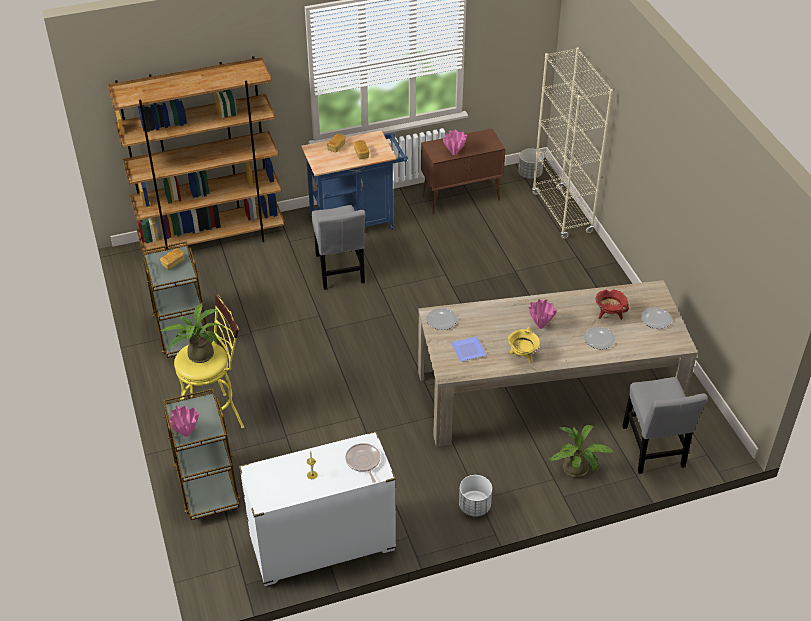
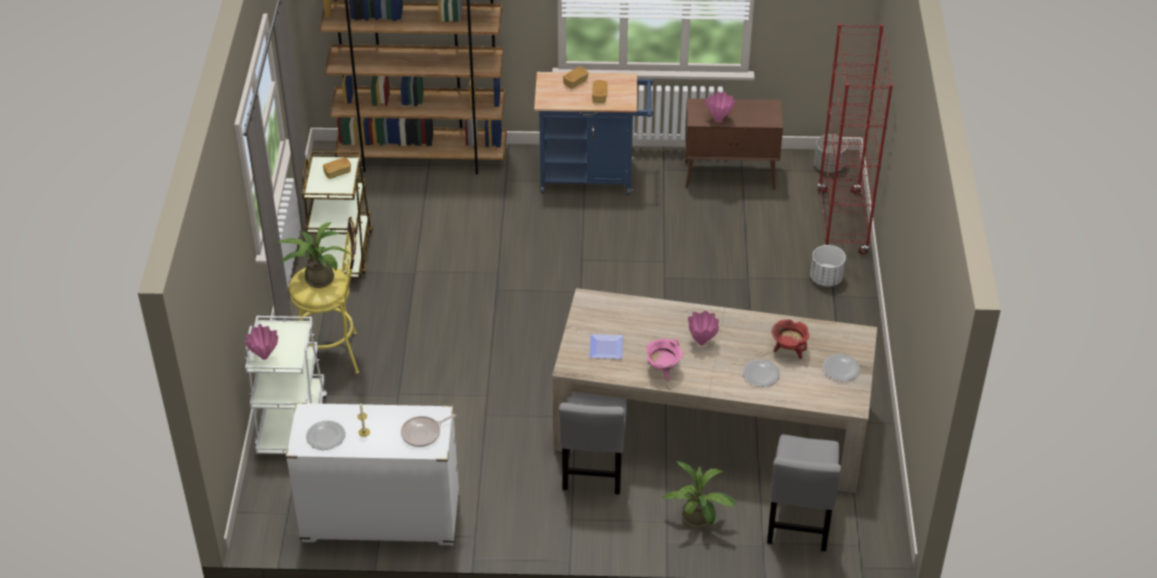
camera: 20 degrees right, 0 degrees up
(207, 485) = (292, 422): brown cart -> white cart
(339, 271) = (545, 228): grey chair -> grey chair (594, 468)
(363, 462) = (423, 433): frying pan -> frying pan turned 120 degrees counterclockwise
(441, 320) = (594, 307): plate -> plate (326, 436)
(474, 506) = (562, 525): white planter -> white planter (826, 279)
(522, 356) = (663, 370): yellow cooking pot -> pink cooking pot
(562, 213) = (842, 222): beige bookcase -> red bookcase

